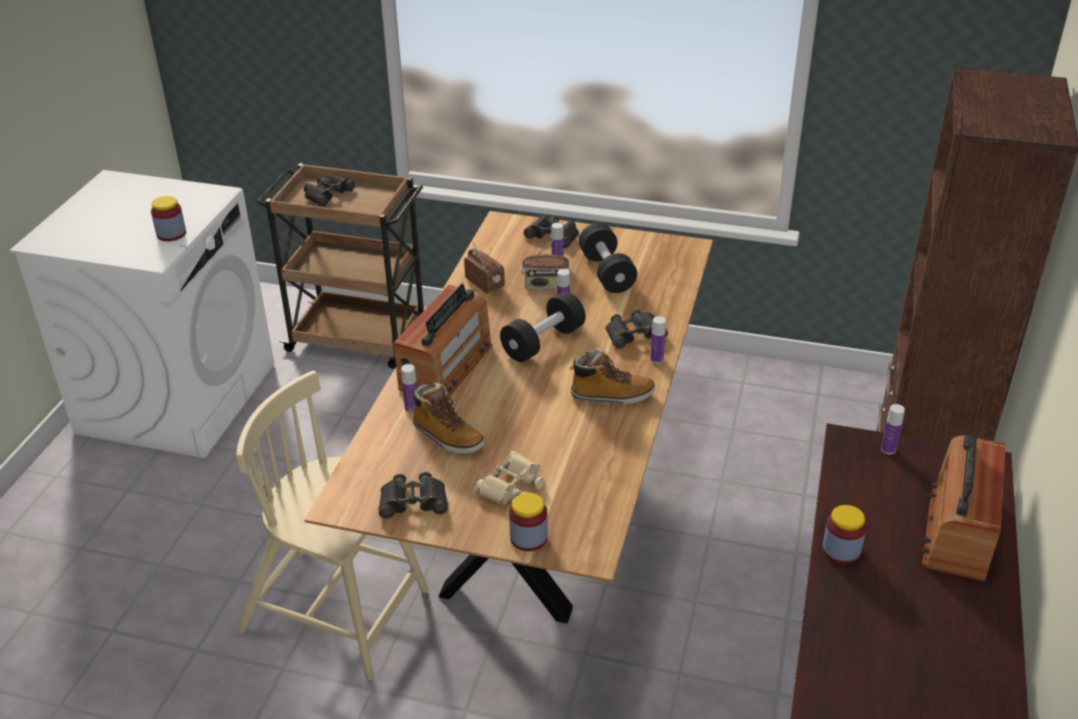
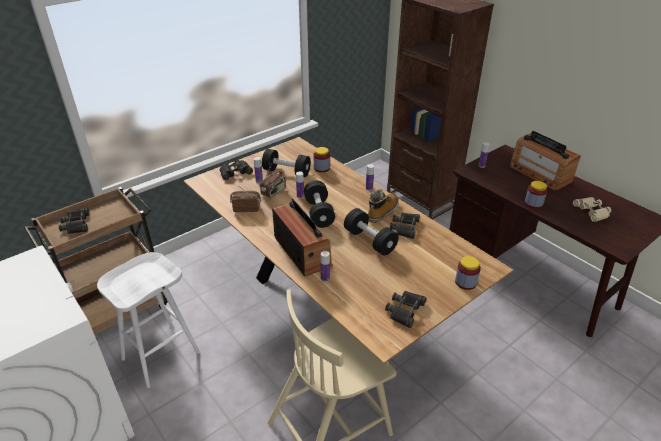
camera: 55 degrees left, 0 degrees up
(171, 234) = (46, 297): jar -> jar (321, 168)
(323, 410) = (161, 354): none -> white stool
(447, 437) = (363, 276): boot -> none
(511, 485) = (421, 271): beige binoculars -> beige binoculars (591, 211)
(529, 412) = (370, 241): none -> black dumbbell
(634, 334) = (343, 186): black binoculars -> black binoculars (405, 227)

